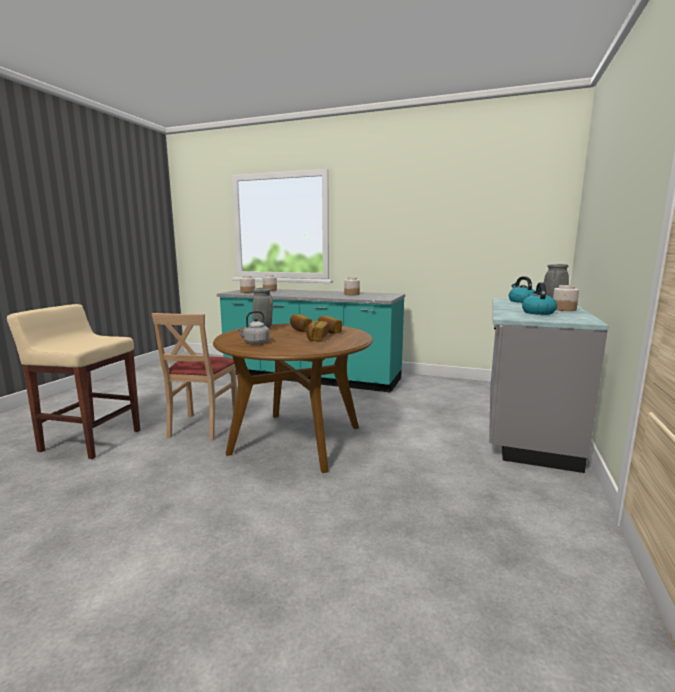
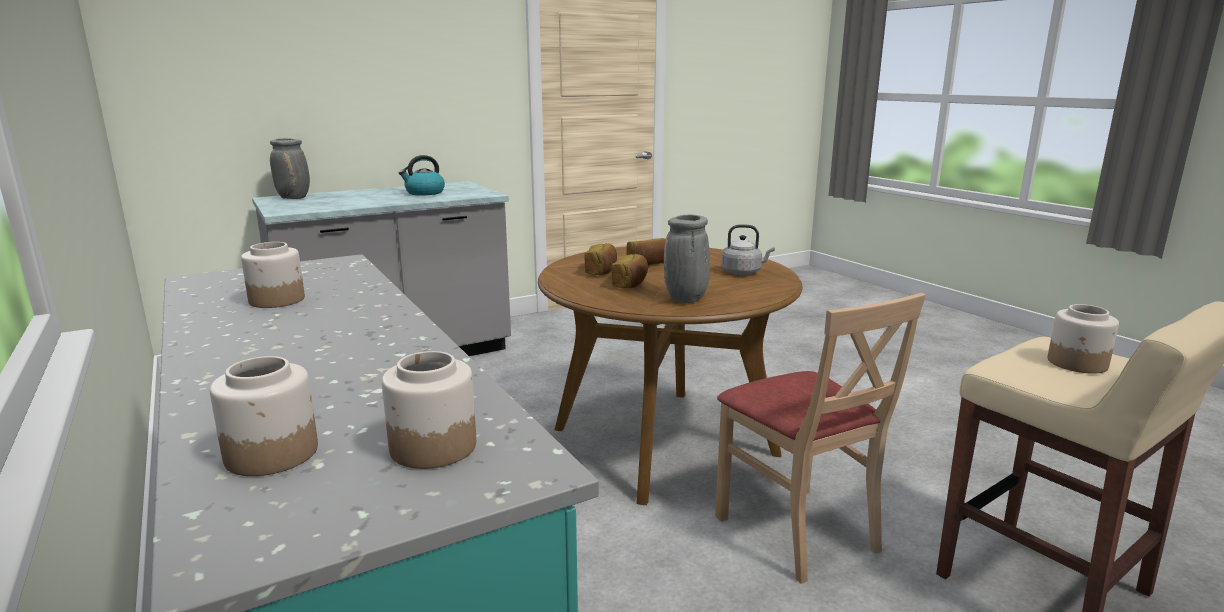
camera: 140 degrees left, 5 degrees up
(202, 427) = (797, 531): beige chair -> beige chair turned 105 degrees clockwise
(521, 301) = (301, 205): kettle -> none
(563, 309) = (375, 191): jar -> jar (1077, 364)

